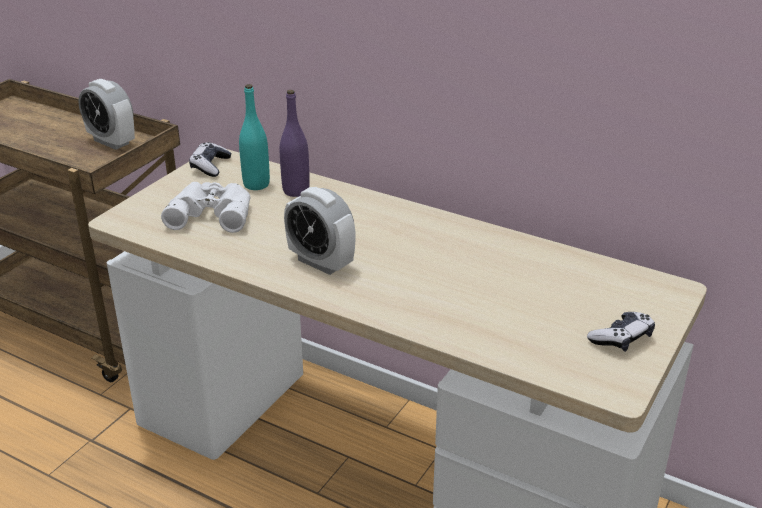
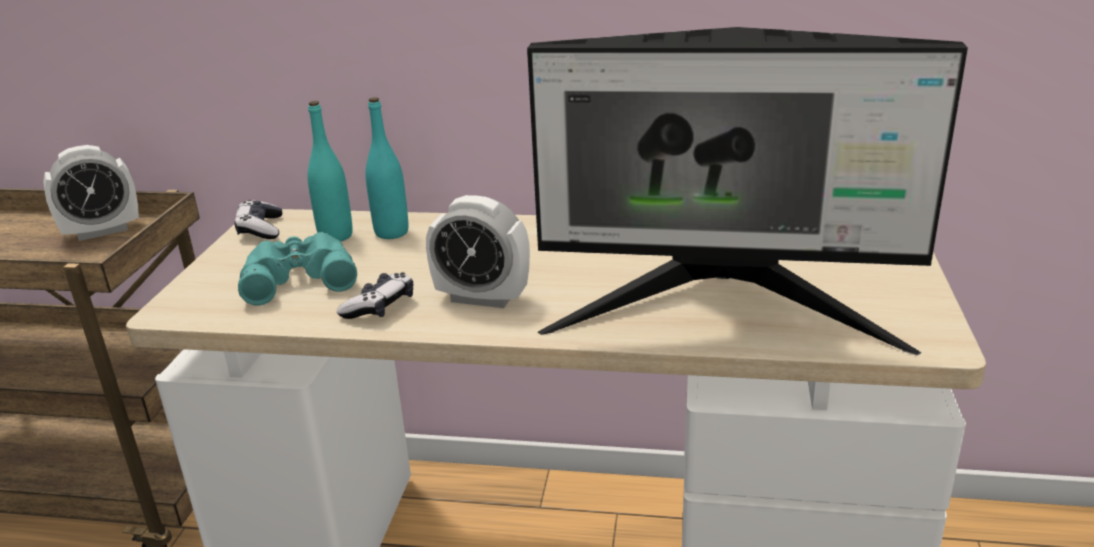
camera: 20 degrees left, 5 degrees down
(111, 142) = (102, 231): alarm clock -> alarm clock turned 45 degrees counterclockwise
(212, 212) = (298, 276): white binoculars -> turquoise binoculars
(296, 191) = (391, 232): purple bottle -> turquoise bottle
(476, 325) = (723, 318): none -> monitor
(621, 339) = (889, 293): game controller -> game controller (379, 307)

